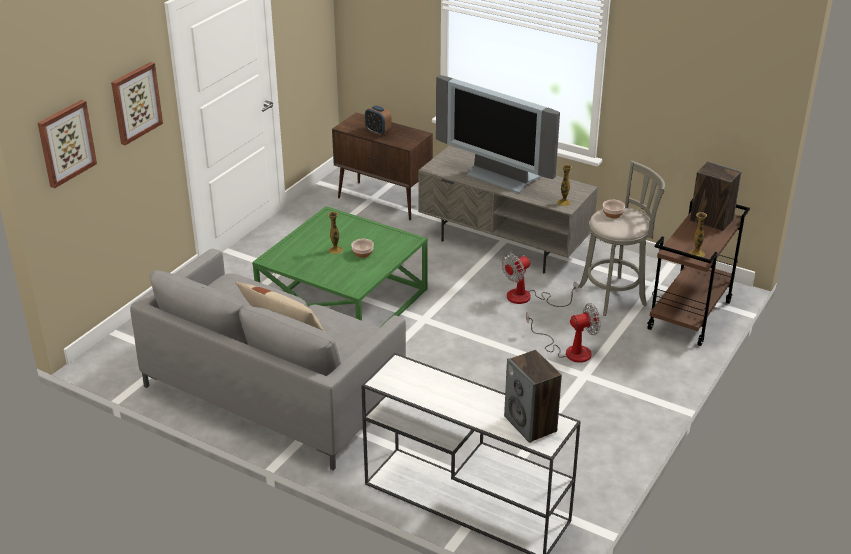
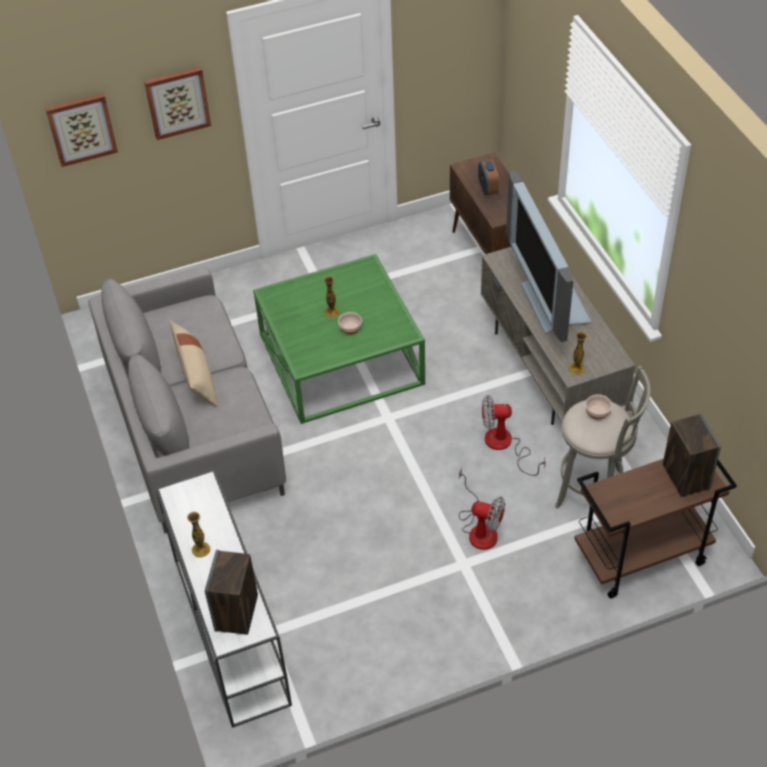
camera: 40 degrees right, 15 degrees up
(697, 253) = (620, 510): vase -> vase (201, 549)

